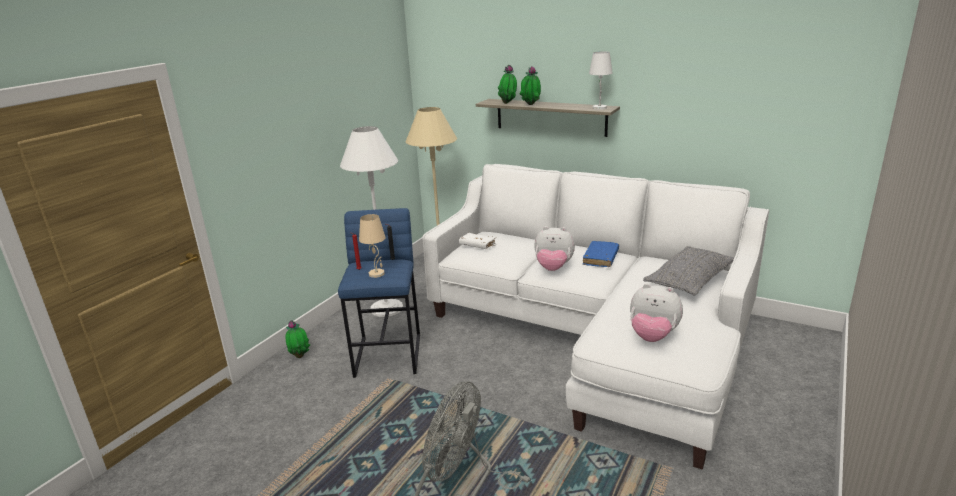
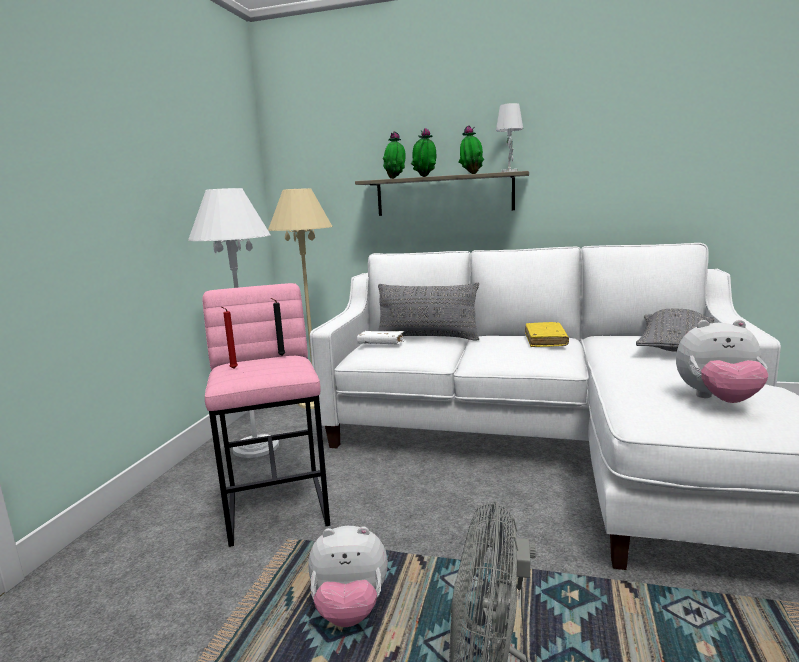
camera: 15 degrees left, 10 degrees down
(300, 356) = (131, 527): potted plant -> potted plant (471, 174)
(377, 274) = (266, 369): beige table lamp -> none
(388, 354) = (277, 504): blue stool -> pink stool
(517, 242) = (427, 338): none -> grey pillow
(553, 268) = (496, 354): plush toy -> plush toy (350, 609)
(600, 258) = (545, 340): blue book -> yellow book

